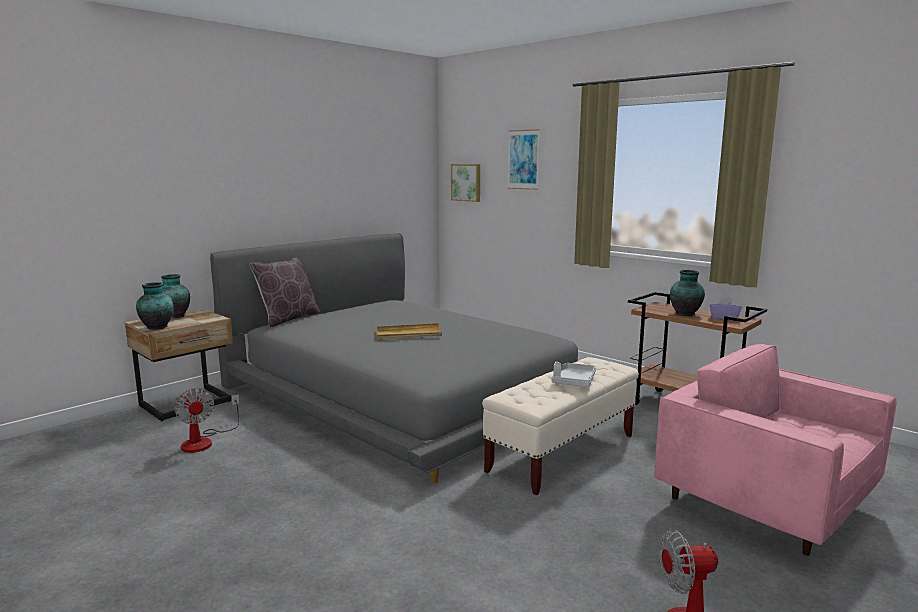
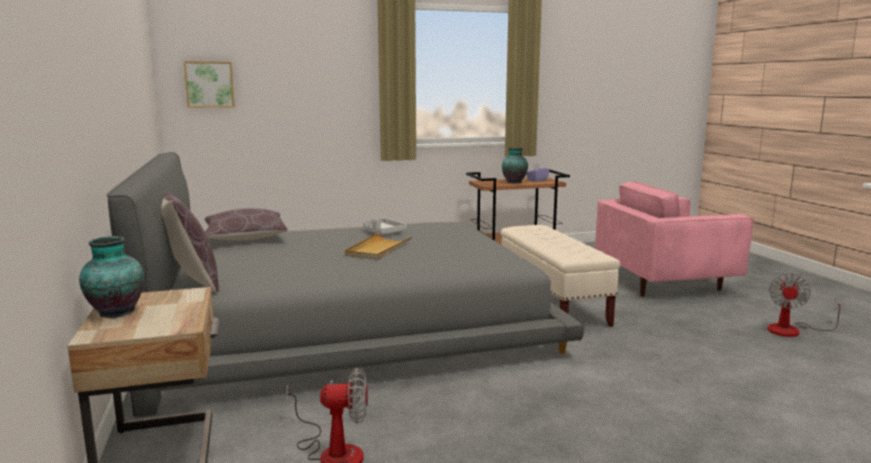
camera: 60 degrees left, 0 degrees up
(157, 327) = (172, 325): vase -> none
(396, 305) = (245, 238): none -> brown pillow
(523, 159) = (297, 57): picture -> none
(573, 381) = (562, 239): grey tray -> grey tray (382, 232)

